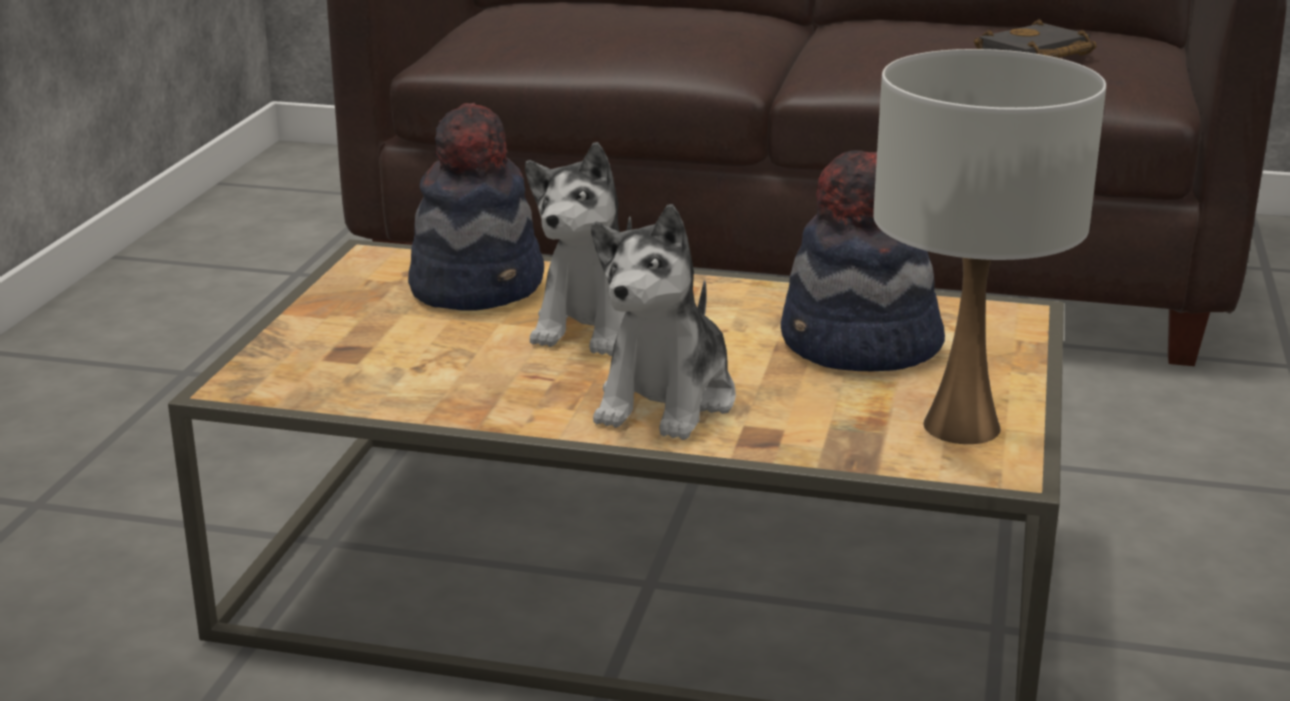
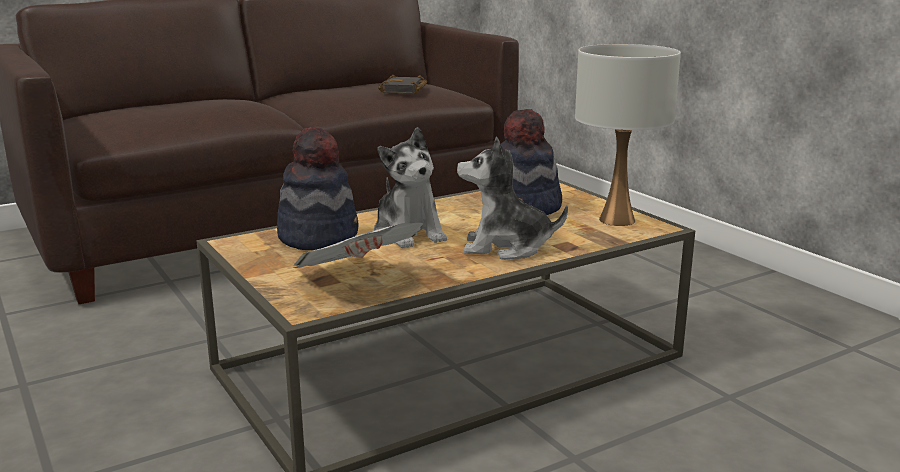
camera: 45 degrees left, 5 degrees down
(379, 369) = (358, 280): none -> newspaper
(667, 401) = (506, 247): plush toy -> plush toy turned 120 degrees clockwise

